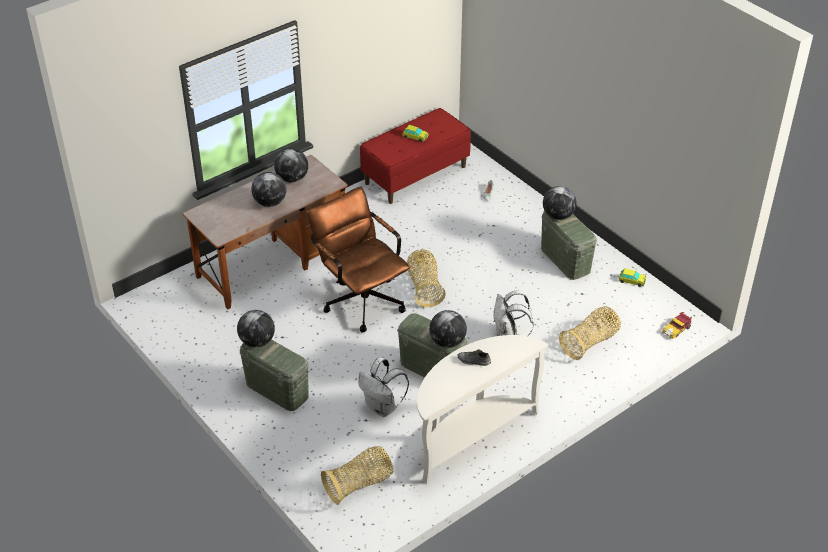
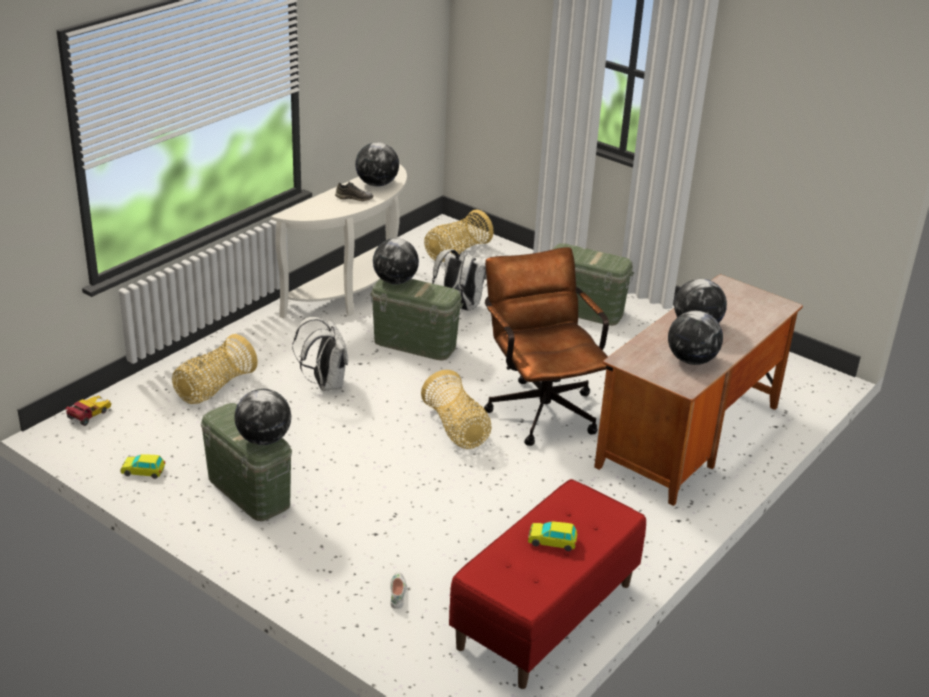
camera: 165 degrees right, 10 degrees down
(257, 342) = (615, 264): globe -> globe (377, 184)
(360, 298) = (539, 407): brown office chair -> brown office chair turned 150 degrees counterclockwise

